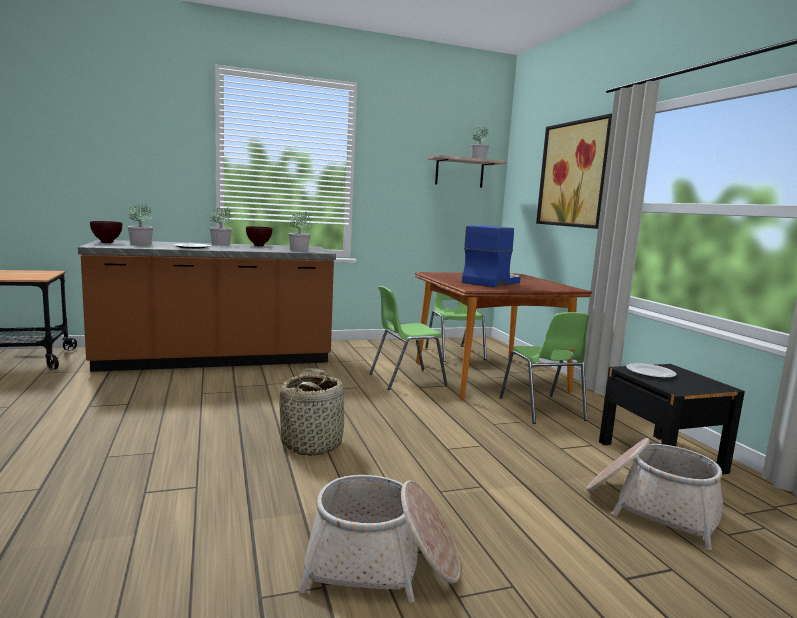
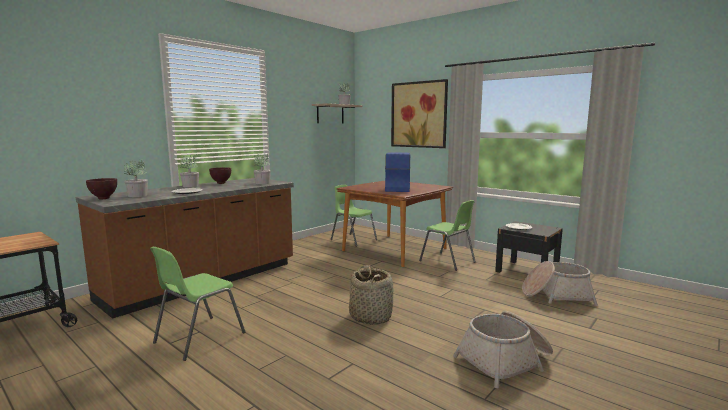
camera: 30 degrees left, 0 degrees up
(405, 379) = (354, 263): green chair -> green chair (198, 338)

